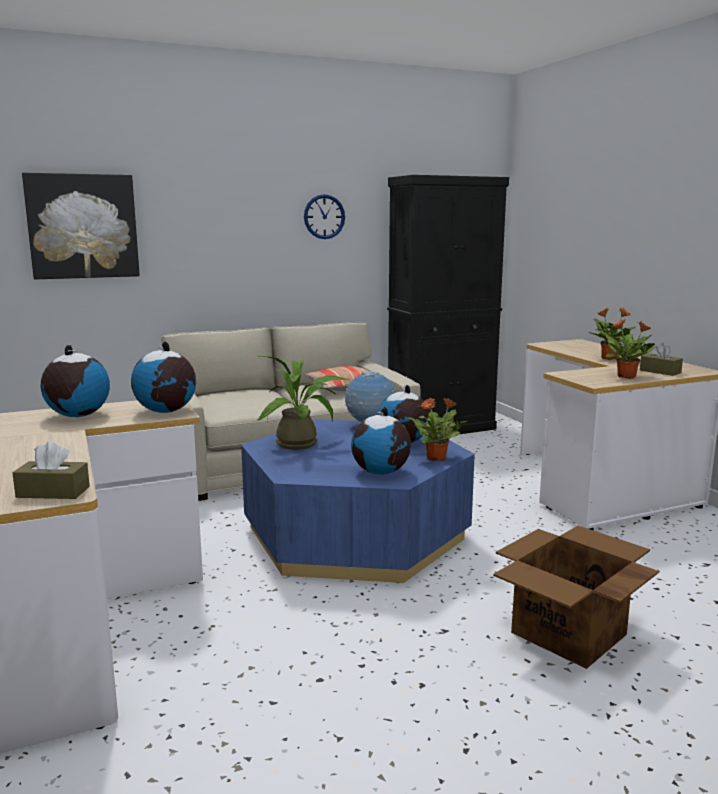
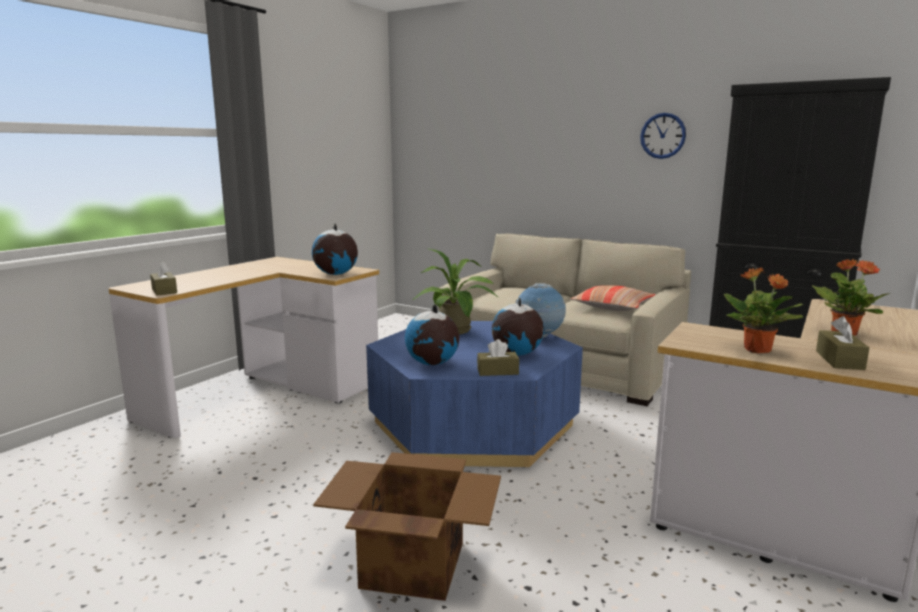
camera: 55 degrees right, 0 degrees up
(78, 416) = (302, 266): globe -> none
(83, 226) = (465, 145): picture -> none
(437, 458) = (497, 371): potted plant -> brown tissue box

